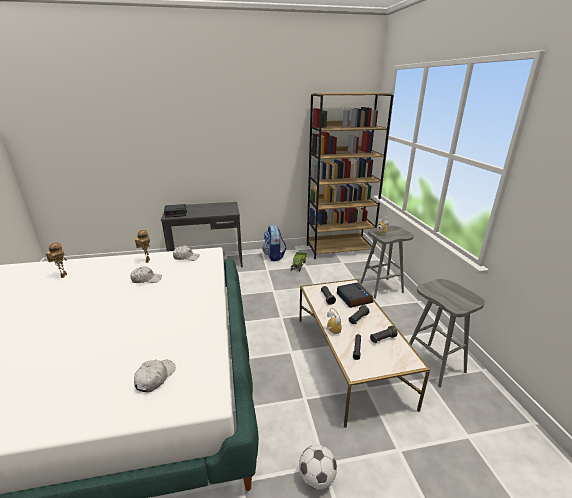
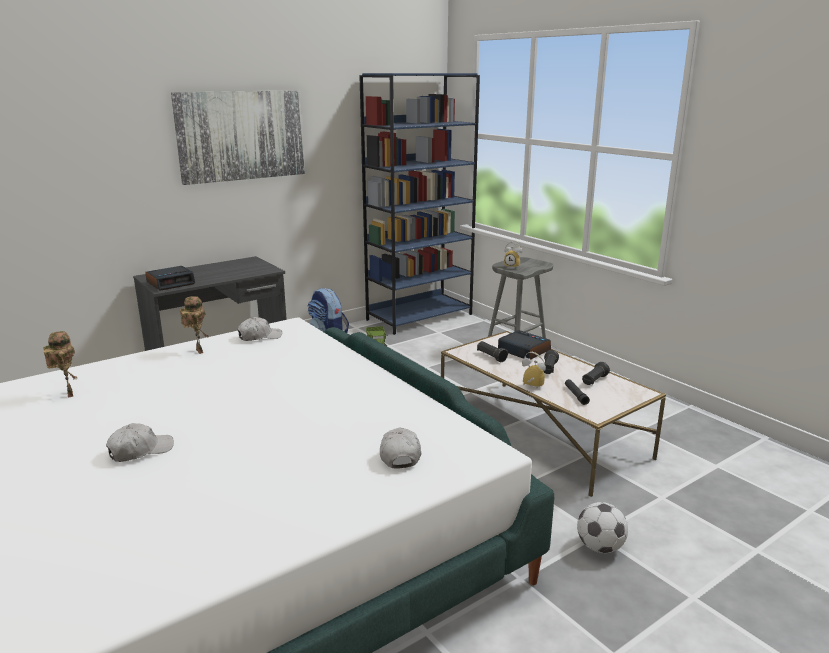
camera: 25 degrees left, 5 degrees down
(146, 279) = (232, 371): white cap -> white cap (140, 450)
(230, 131) = (241, 135): none -> picture
(339, 249) = (420, 317): brown bookcase -> blue bookcase
(435, 364) = (638, 413): grey stool -> none

